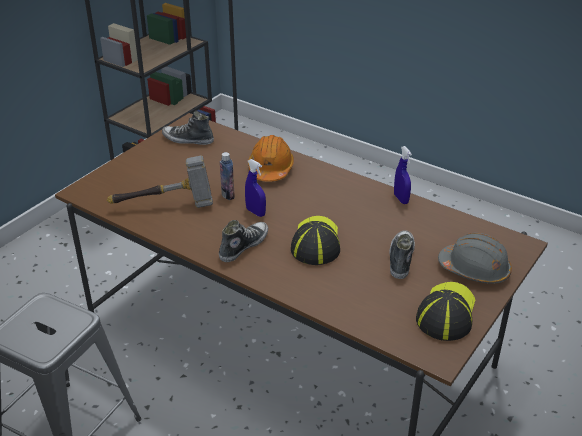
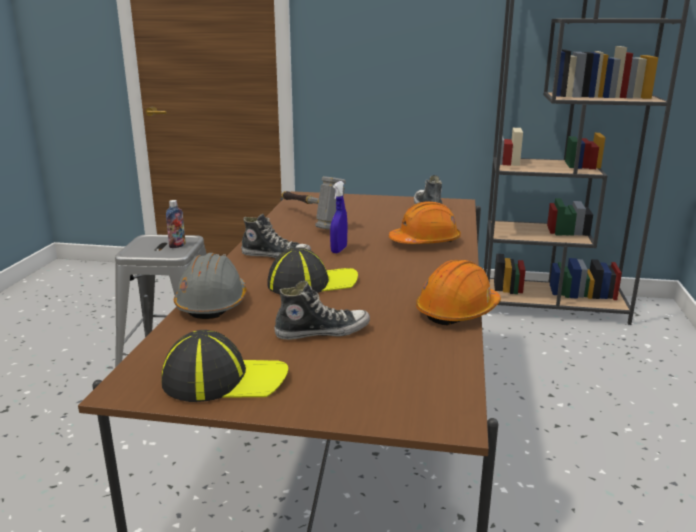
camera: 65 degrees right, 15 degrees down
(228, 195) = (355, 235): bottle -> bottle (177, 245)
(401, 199) = (457, 311): blue spray bottle -> orange hard hat
(474, 269) = (342, 387): grey hard hat -> grey hard hat (212, 303)

